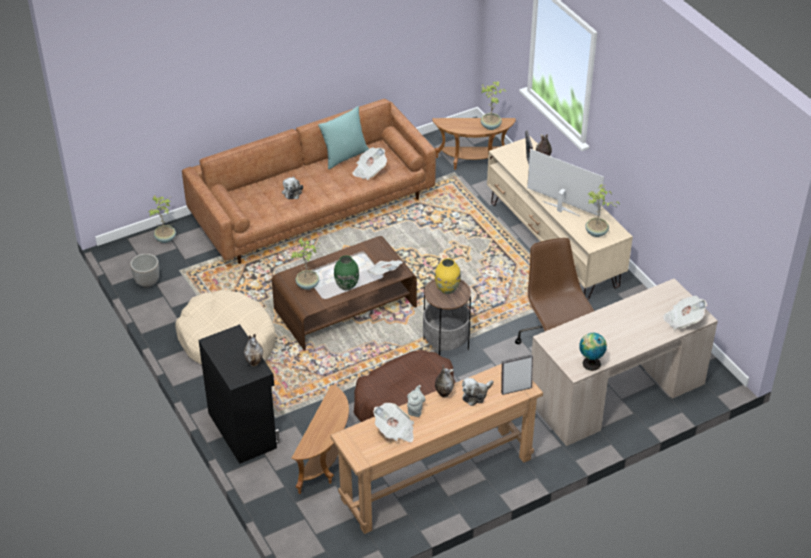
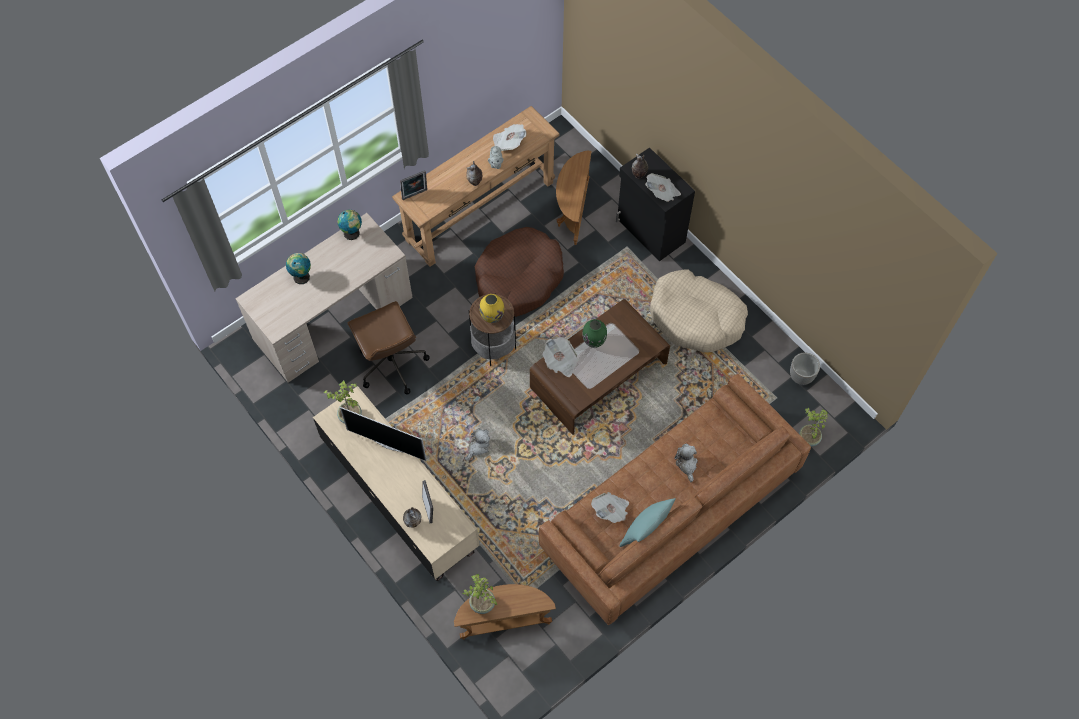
camera: 170 degrees right, 20 degrees up
(308, 285) = (631, 335): potted plant -> none
(476, 395) = (448, 185): plush toy -> plush toy (478, 447)
(646, 331) = (301, 276): none -> globe
(683, 320) = (267, 293): newspaper -> newspaper (662, 193)

